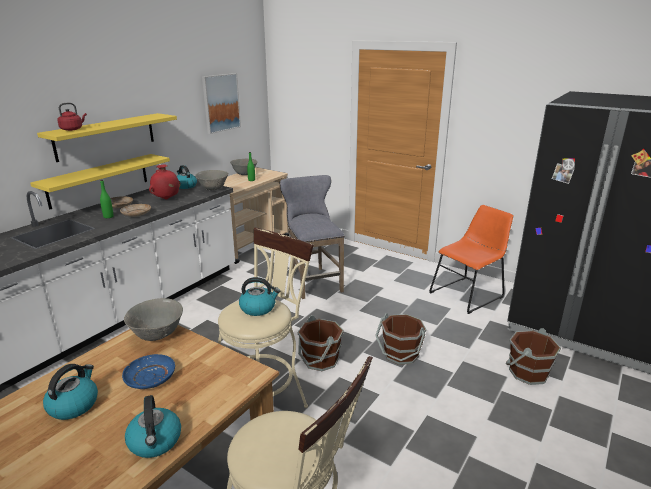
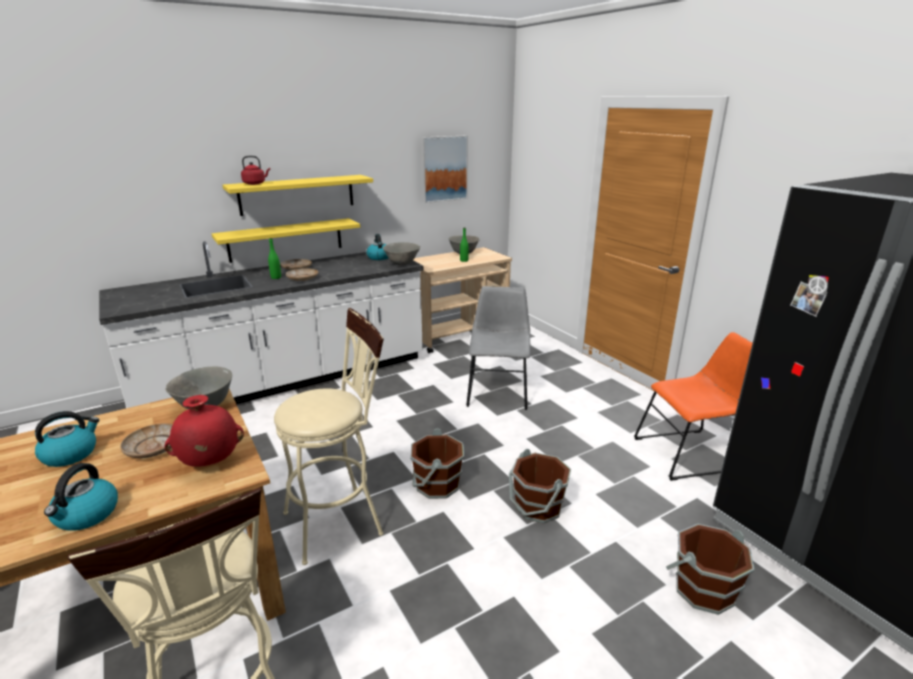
camera: 25 degrees right, 0 degrees up
(150, 377) = (153, 447): blue plate -> beige plate
(166, 199) = (346, 268): red vase -> red vase (209, 463)
(258, 308) = (324, 402): kettle -> none
(313, 280) = (498, 390): grey stool -> grey chair

